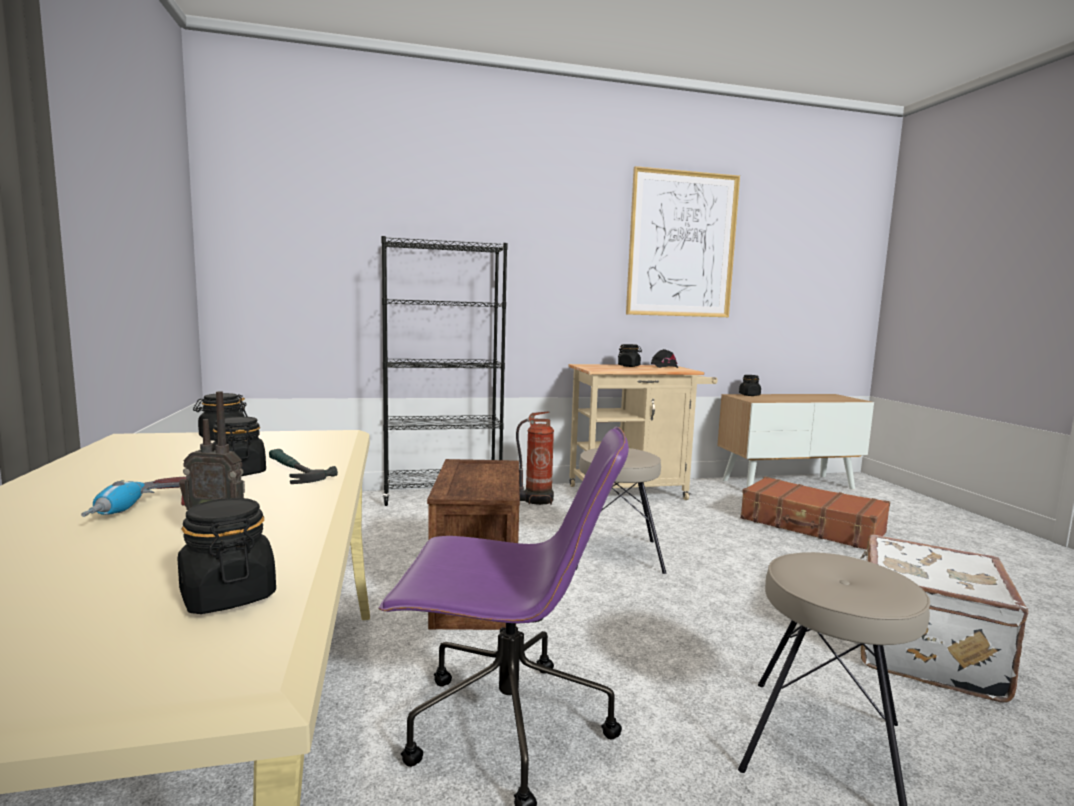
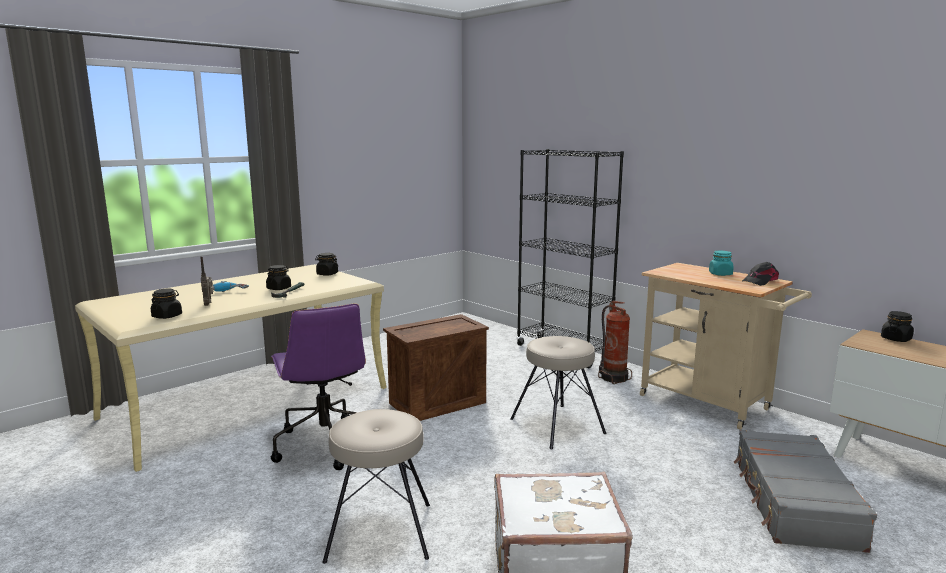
camera: 60 degrees right, 5 degrees up
(629, 366) = (720, 274): black jar -> turquoise jar
(682, 245) = (819, 141): picture -> none
(811, 526) = (793, 502): brown suitcase -> grey suitcase

